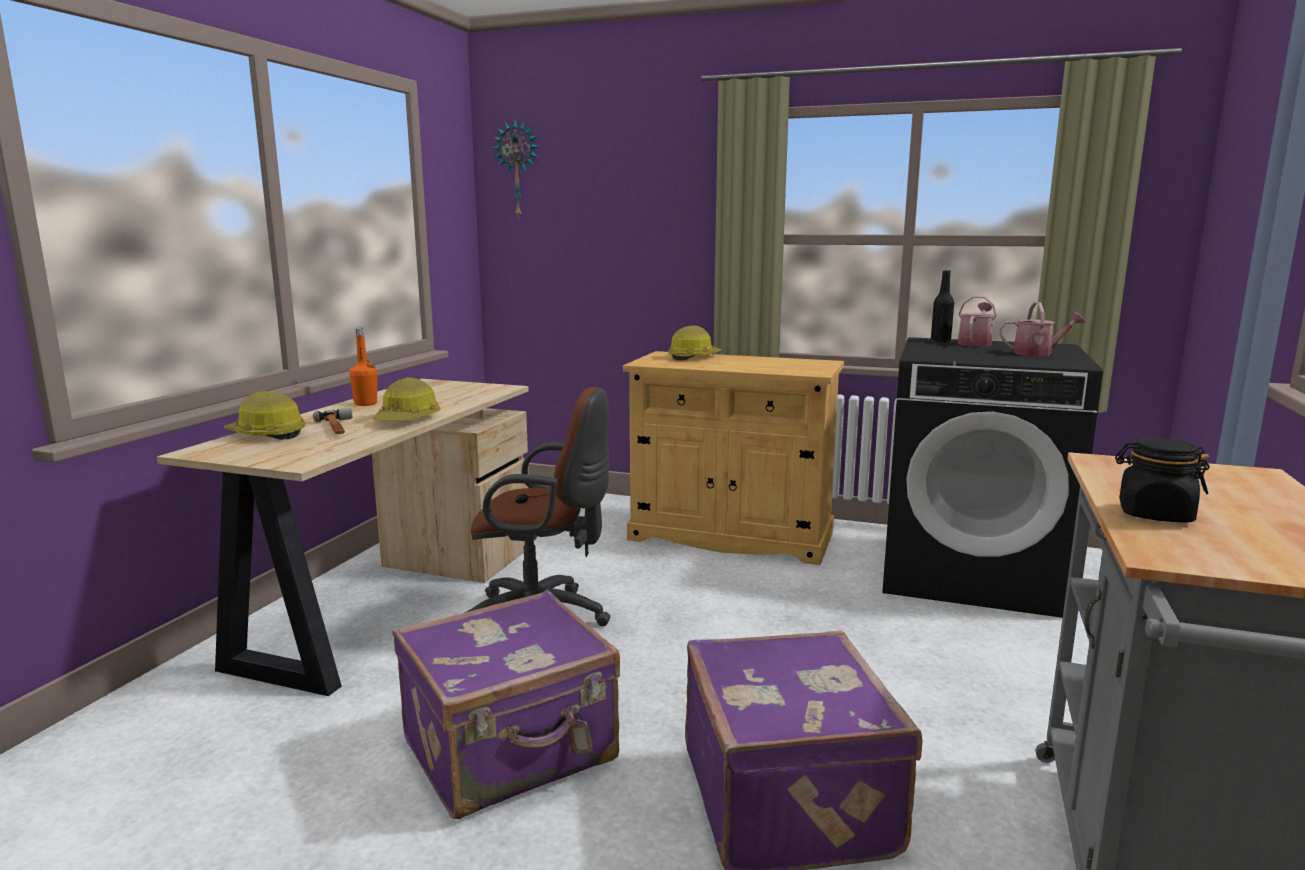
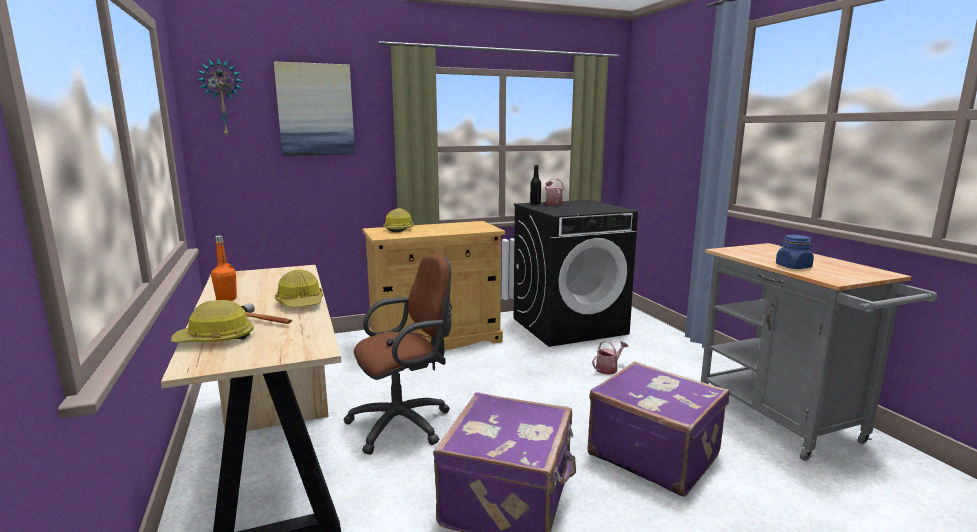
camera: 40 degrees left, 0 degrees up
(621, 181) = (315, 110): none -> picture
(1038, 353) = (592, 205): watering can -> watering can (608, 369)
(1154, 514) = (793, 267): black jar -> blue jar

